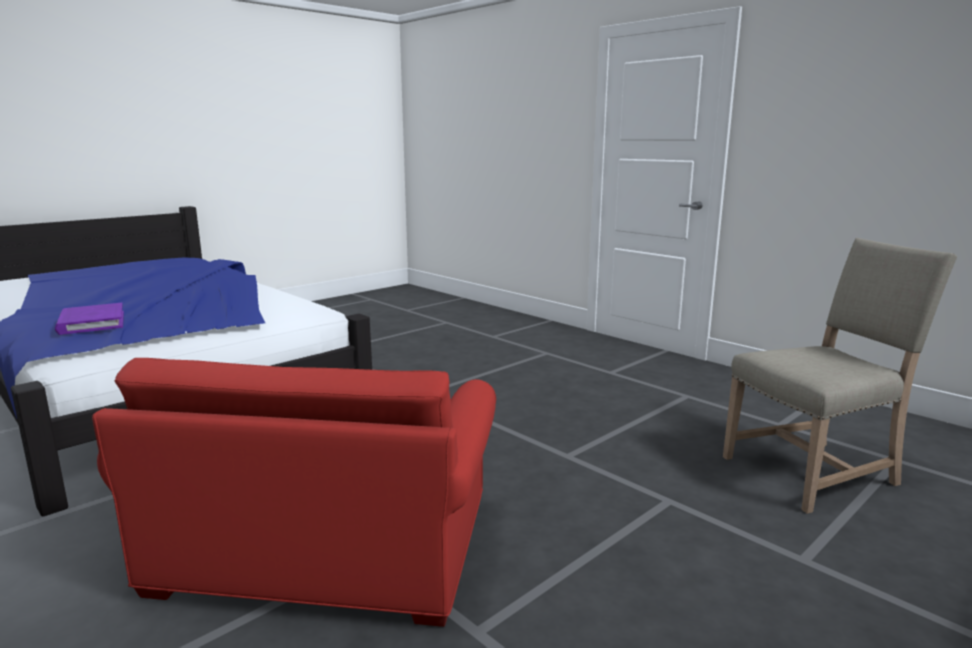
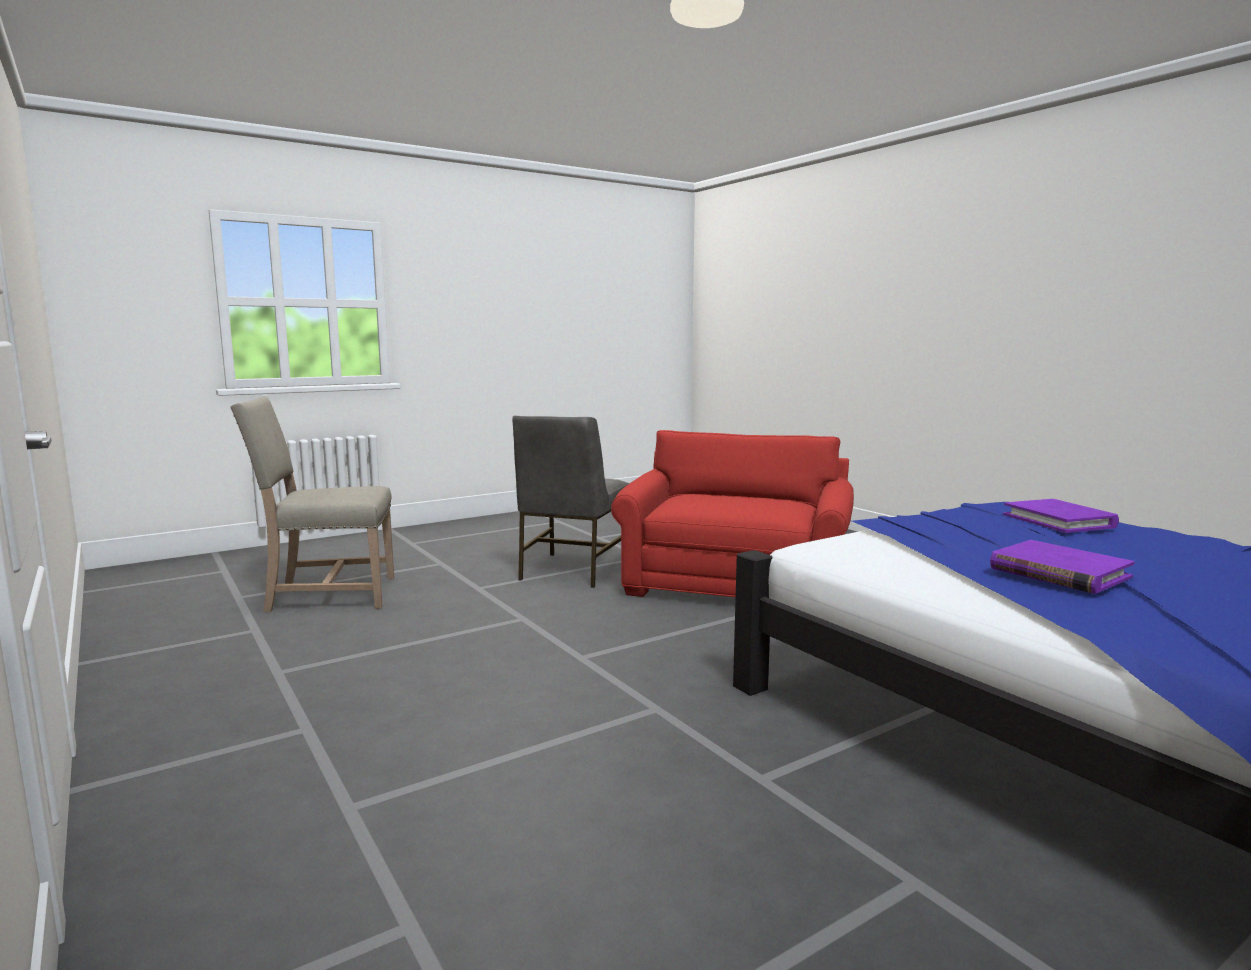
camera: 170 degrees left, 5 degrees down
(209, 287) = (1058, 572): none -> purple book
(582, 558) = (571, 570): none -> grey chair

